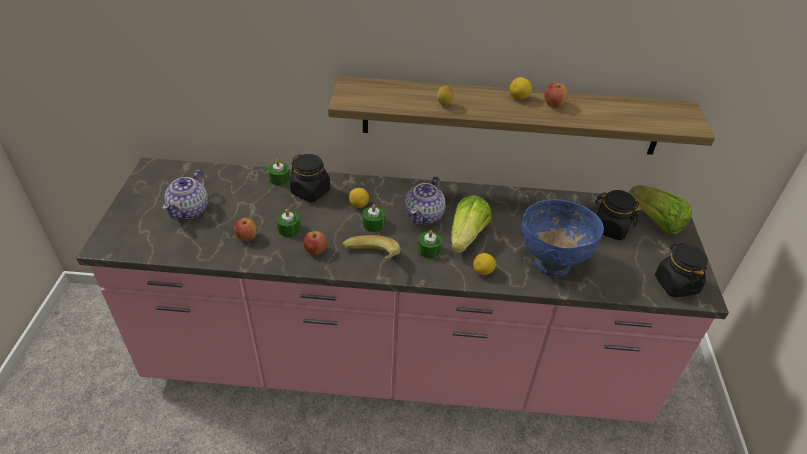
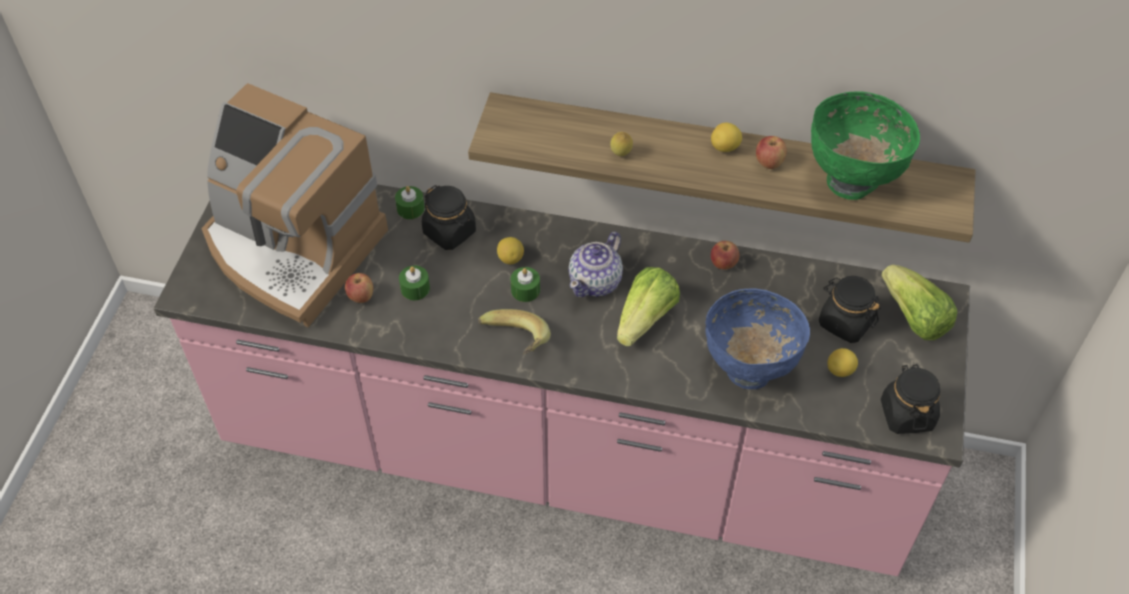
camera: 10 degrees right, 10 degrees up
(190, 210) = (292, 249): teapot -> coffee machine
(315, 251) = (445, 324): apple -> apple (723, 264)
(429, 250) = (591, 335): green candle -> none
(483, 271) = (655, 373): lemon -> lemon (840, 370)
(616, 112) = (852, 180): none -> green bowl

